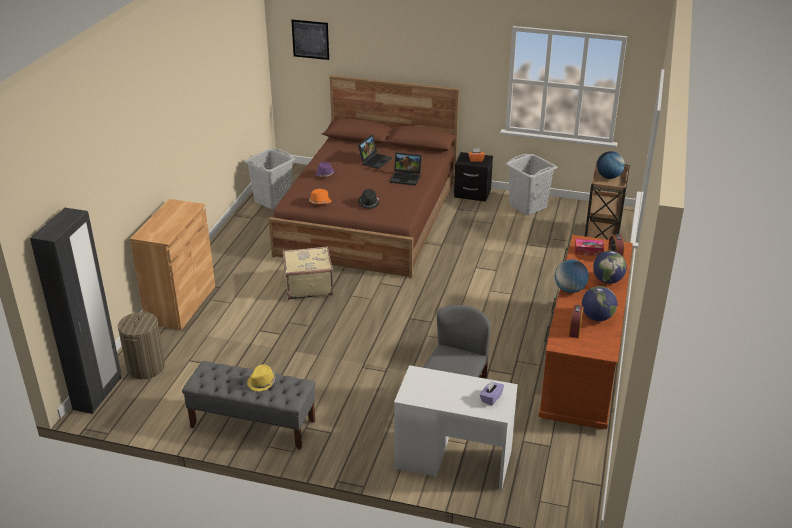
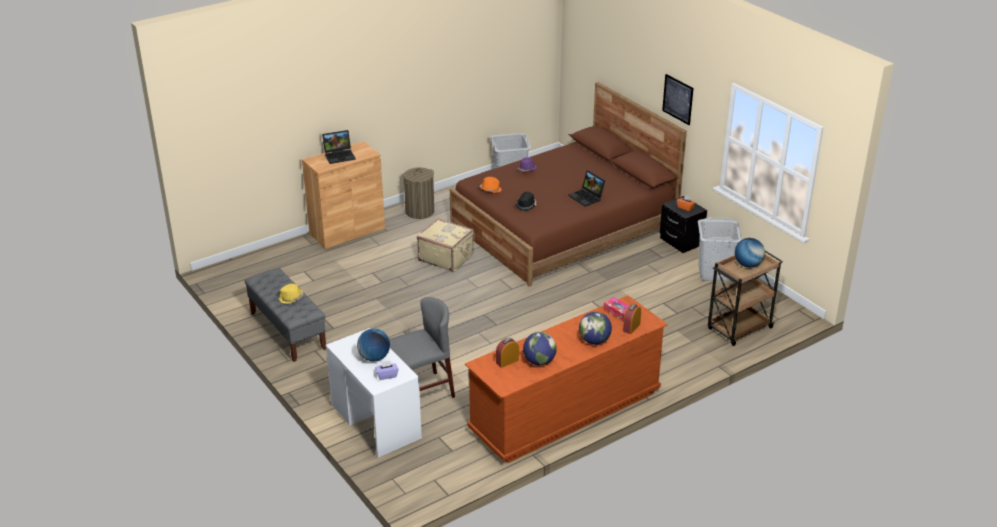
camera: 40 degrees right, 0 degrees up
(98, 394) = (228, 266): black wardrobe -> none
(146, 367) = (274, 263): laundry basket -> laundry basket (419, 211)
(310, 39) = (589, 43): picture -> picture (678, 99)
(374, 160) = (583, 173): laptop -> laptop (340, 155)
(569, 289) = (553, 333): globe -> globe (374, 358)

